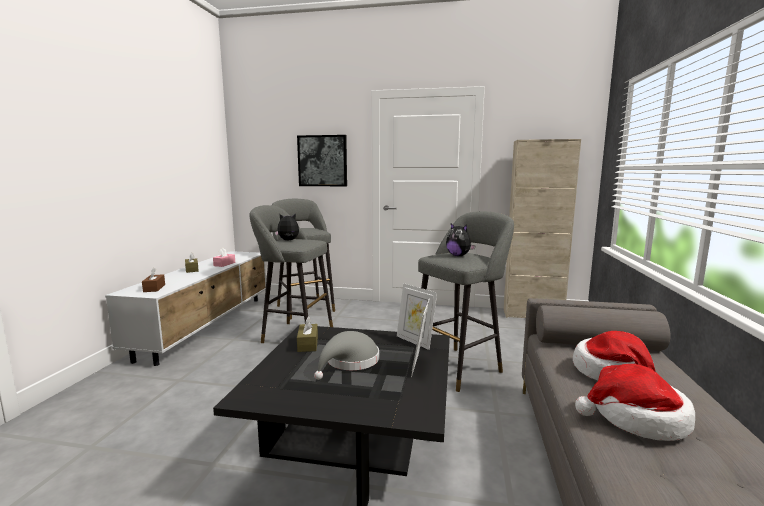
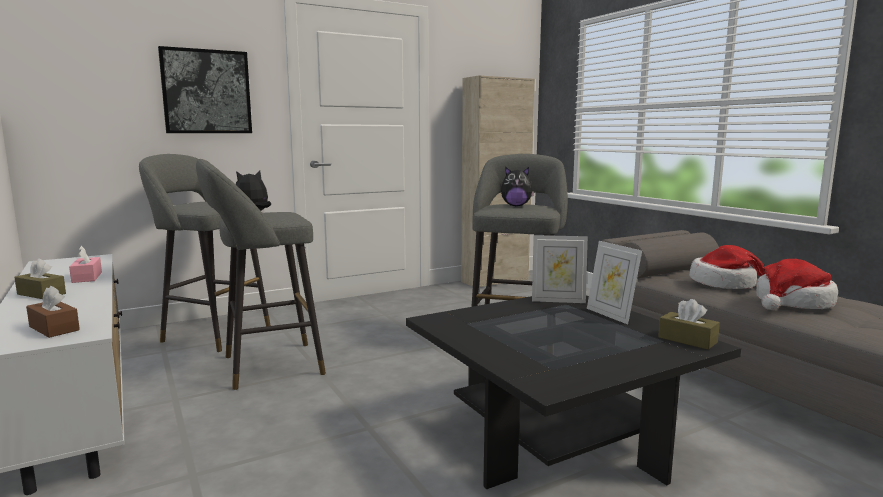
camera: 40 degrees left, 0 degrees up
(308, 344) = (471, 330): brown tissue box -> brown tissue box (687, 340)
(349, 362) = (553, 330): grey hat -> none

